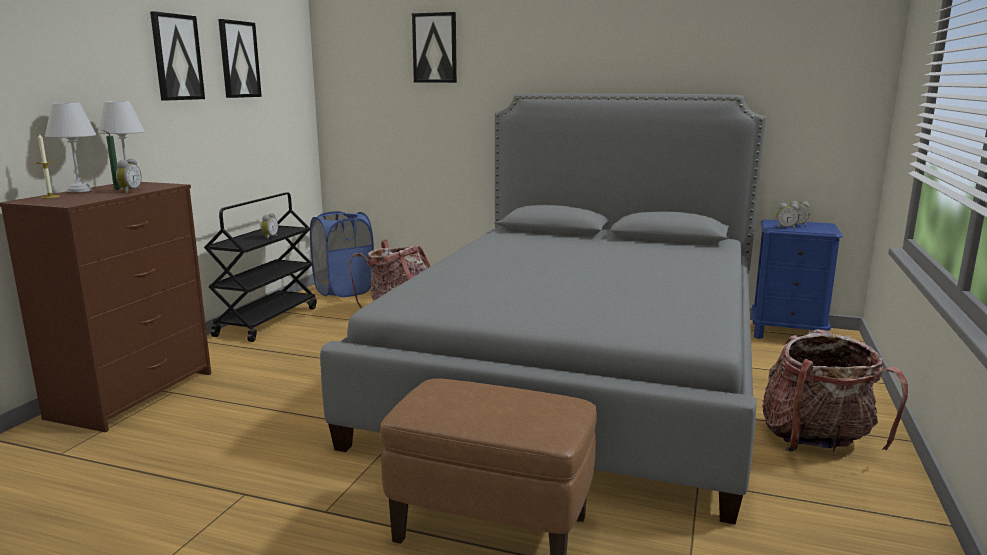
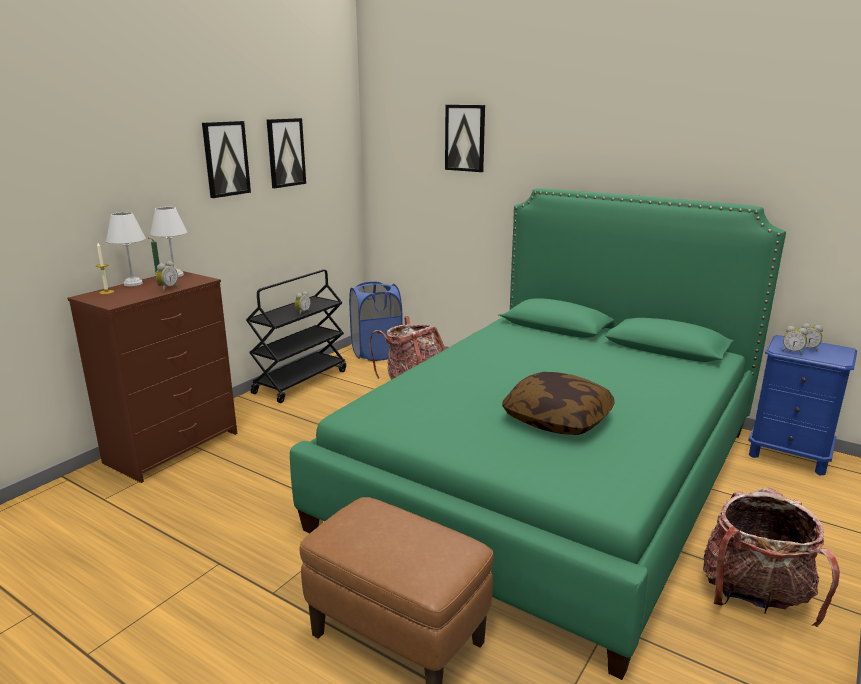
camera: 15 degrees right, 5 degrees up
(577, 372) = (548, 475): grey bed -> green bed
(605, 291) = (557, 419): none -> pillow

